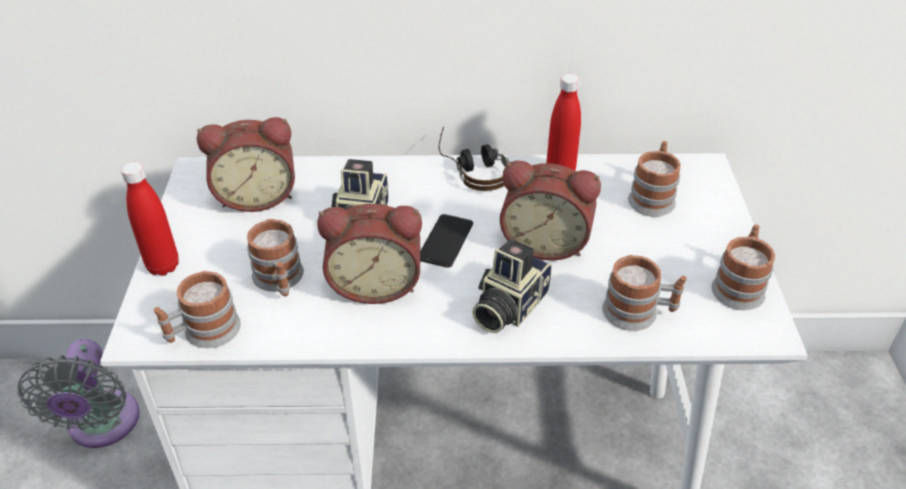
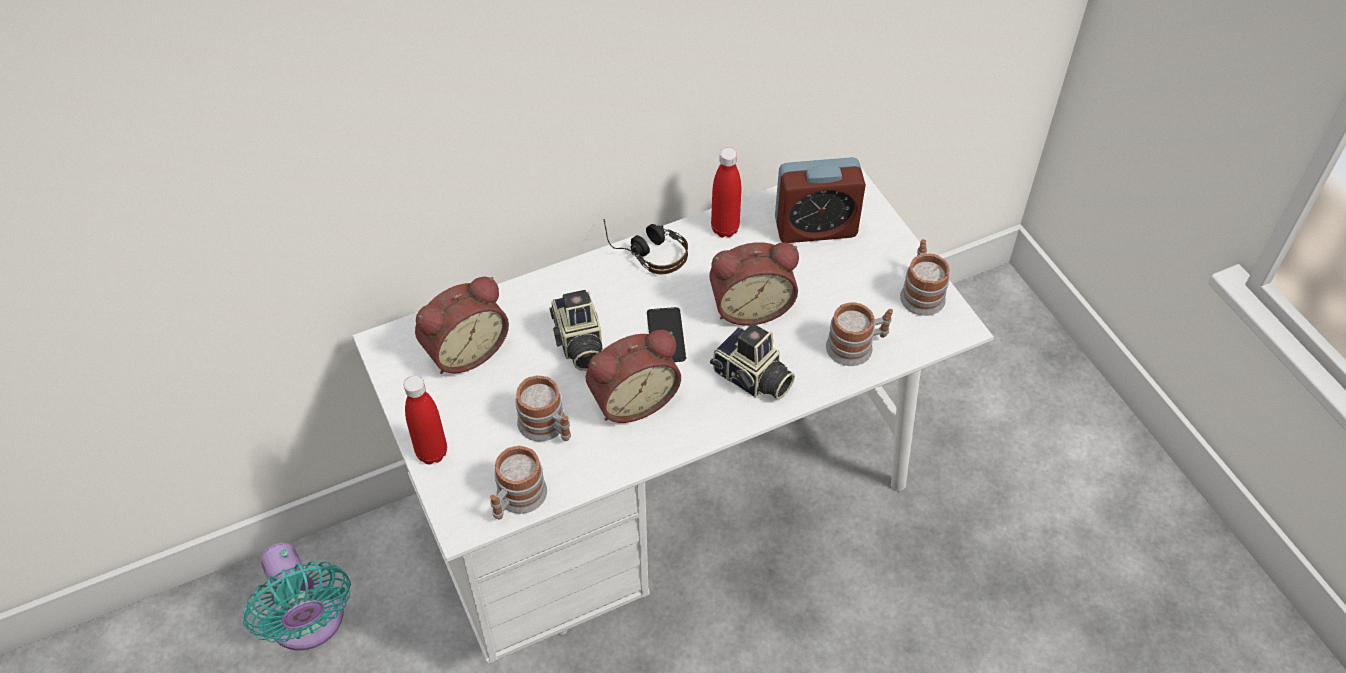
camera: 25 degrees left, 10 degrees up
(102, 426) = (309, 623): grey fan -> turquoise fan
(507, 306) = (752, 379): camera -> camera turned 60 degrees counterclockwise
(652, 197) = (815, 227): mug -> alarm clock

